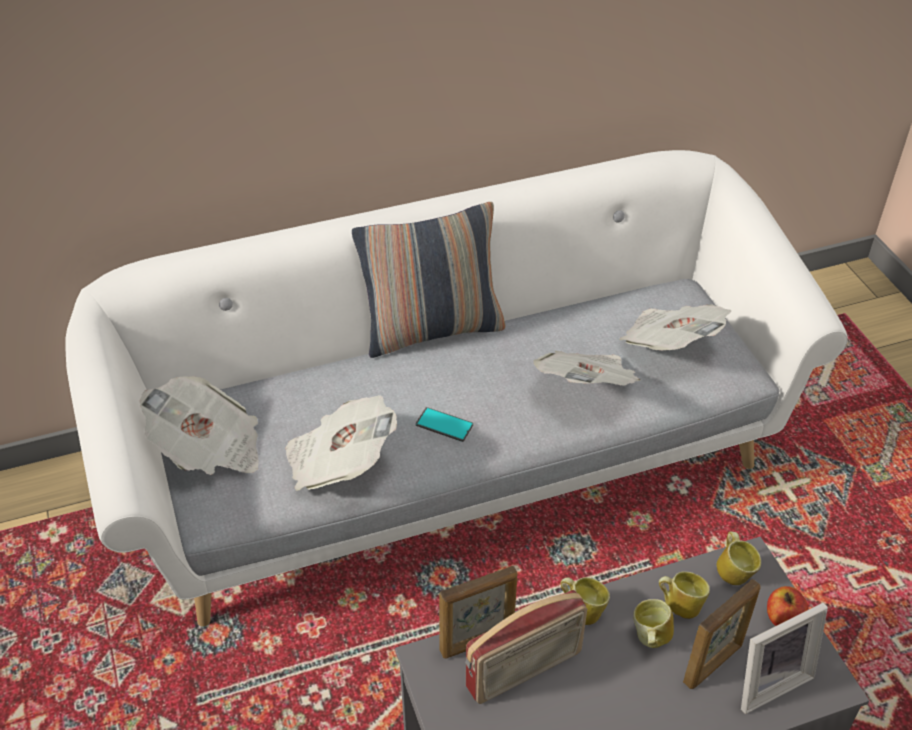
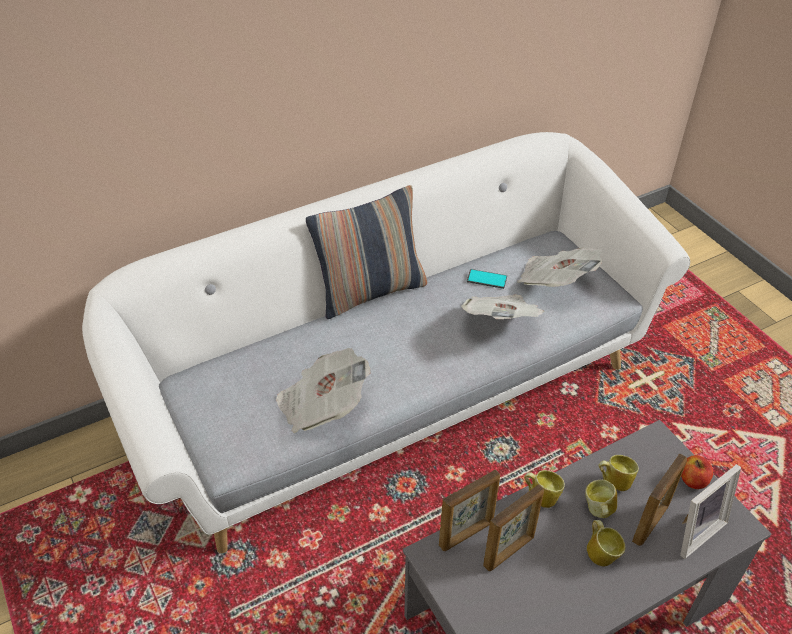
camera: 10 degrees left, 0 degrees up
(209, 449) = (213, 408): newspaper -> none
(444, 425) = (398, 365): phone -> phone (486, 279)
(525, 671) = (509, 551): radio -> picture frame
(734, 571) = (647, 449): mug -> mug (601, 552)

